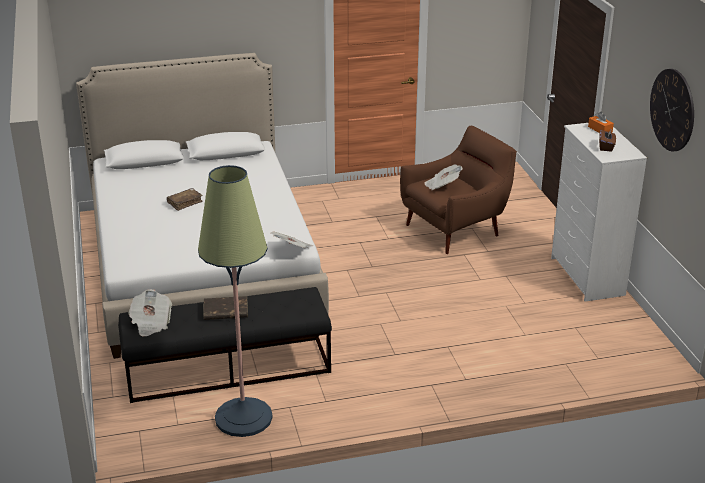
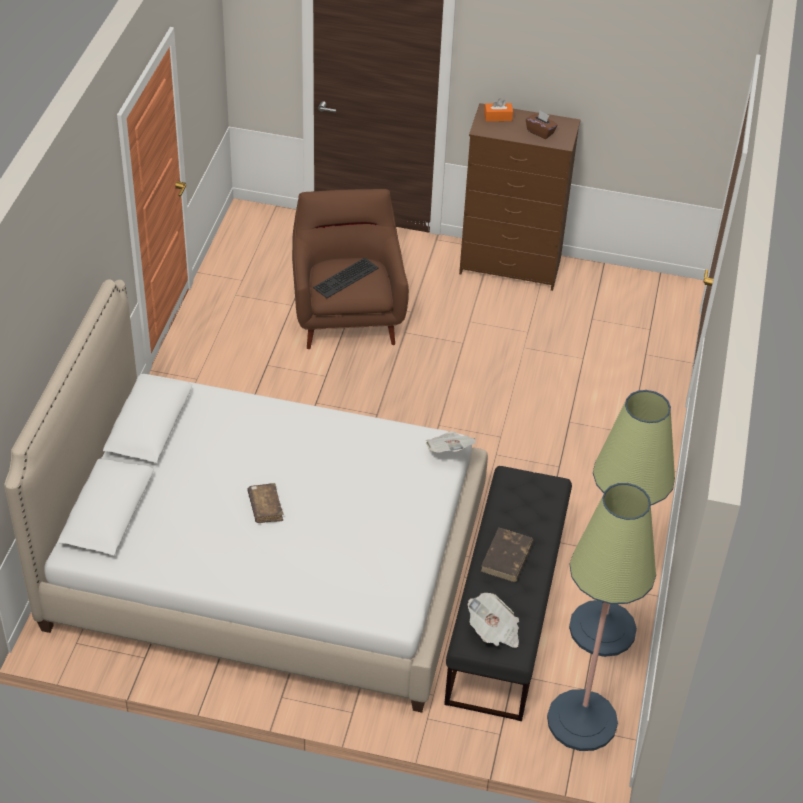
camera: 65 degrees left, 15 degrees up
(146, 431) = (582, 721): none -> floor lamp
(442, 186) = (346, 279): newspaper -> keyboard
(586, 277) = (511, 267): white dresser -> brown dresser
(672, 110) = (615, 63): wall clock -> none

